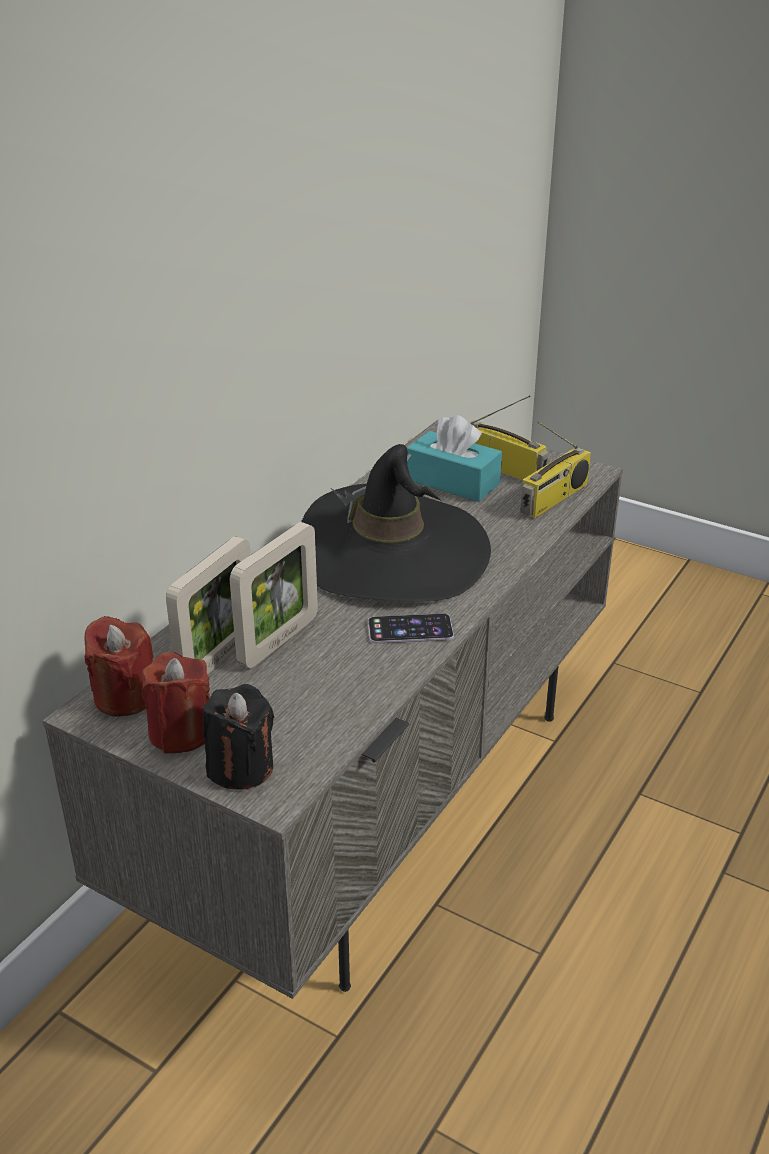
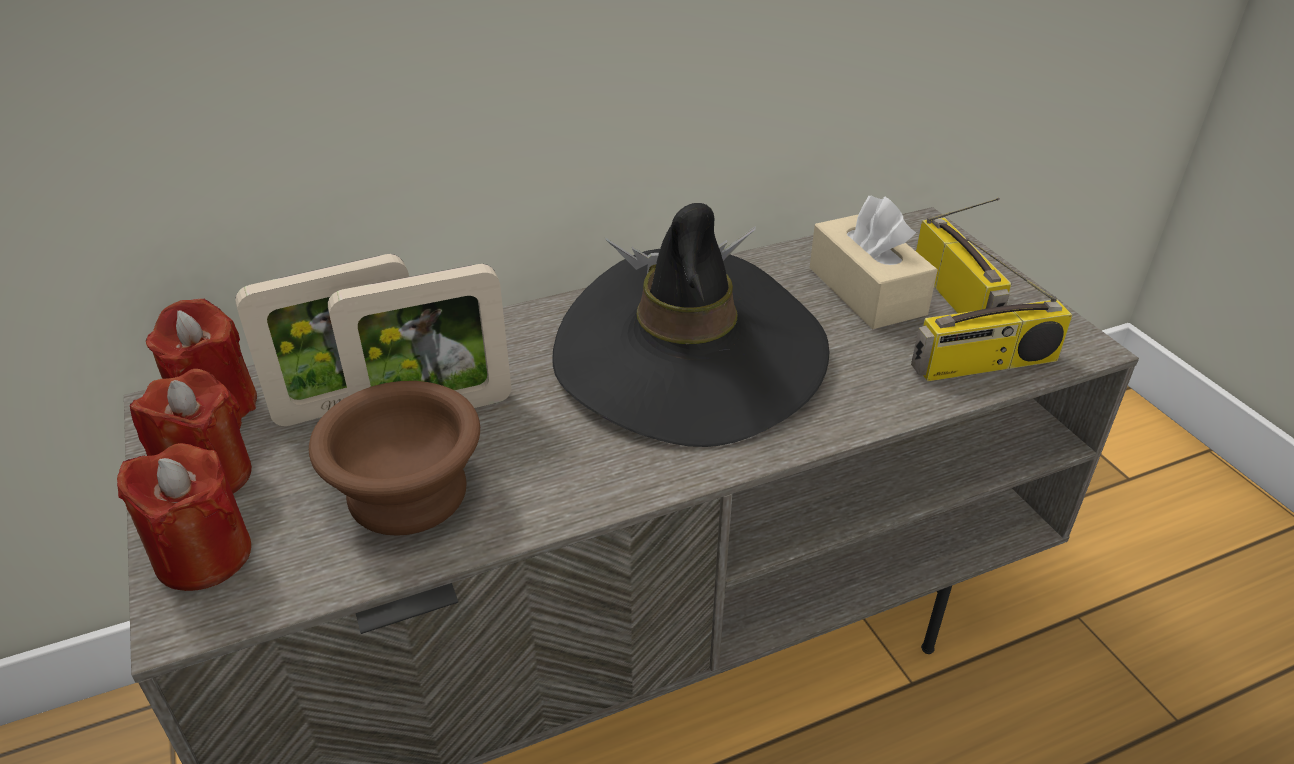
camera: 35 degrees right, 5 degrees up
(241, 767) = (203, 556): black candle -> red candle
(317, 685) = (406, 490): none -> brown bowl
(410, 629) = (594, 467): phone -> none
(453, 482) = (866, 291): turquoise tissue box -> beige tissue box

